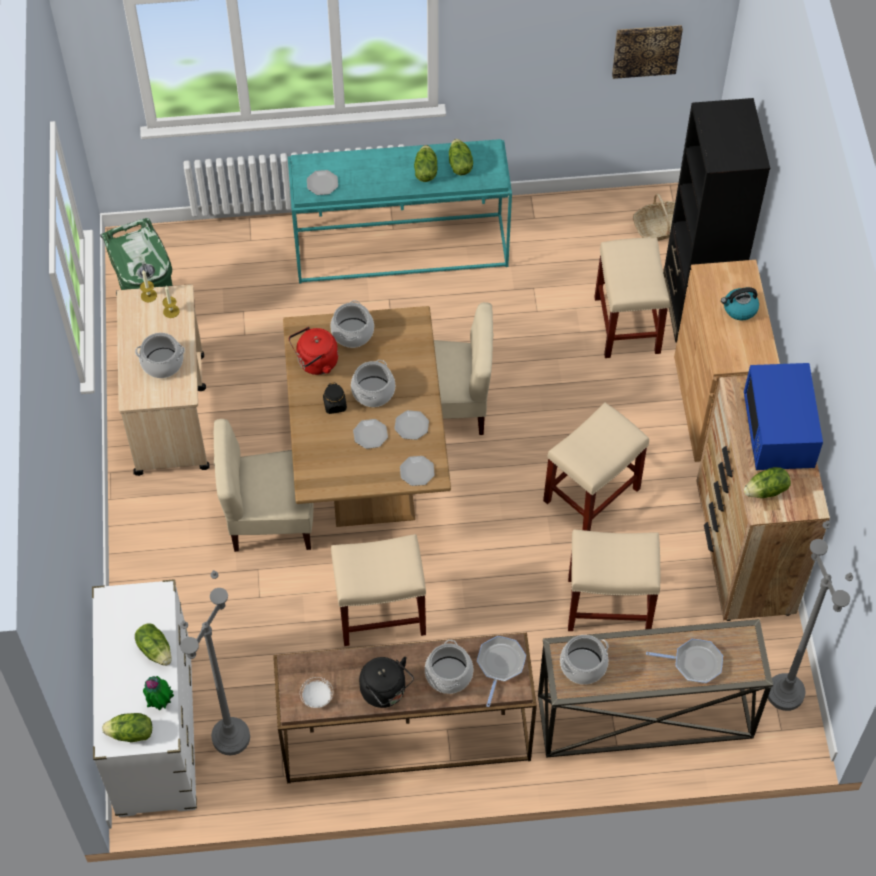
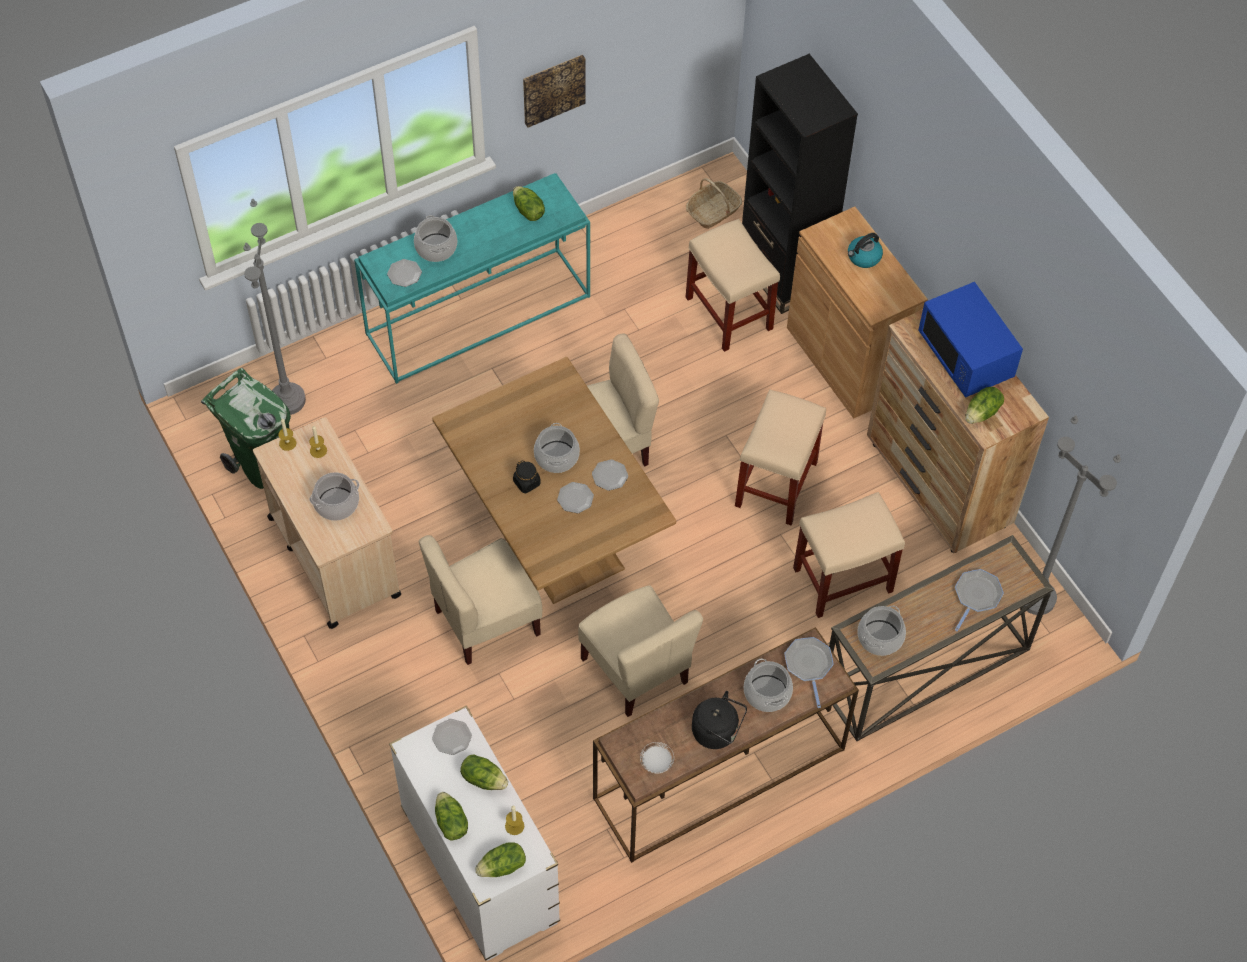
camera: 25 degrees left, 0 degrees up
(160, 702) = (514, 826): potted plant -> candle
(231, 737) = (555, 841): grey floor lamp -> grey floor lamp (287, 400)
(315, 363) = (487, 449): red kettle -> none
(353, 333) = (508, 408): cooking pot -> cooking pot (436, 248)
(379, 614) = (636, 670): beige stool -> beige chair
(416, 471) = (637, 517): plate -> plate (451, 737)
(425, 171) = (498, 228): lettuce -> lettuce (450, 823)
(646, 50) = (670, 41): picture -> picture (553, 89)
(694, 663) = (976, 596): frying pan -> frying pan turned 45 degrees counterclockwise

